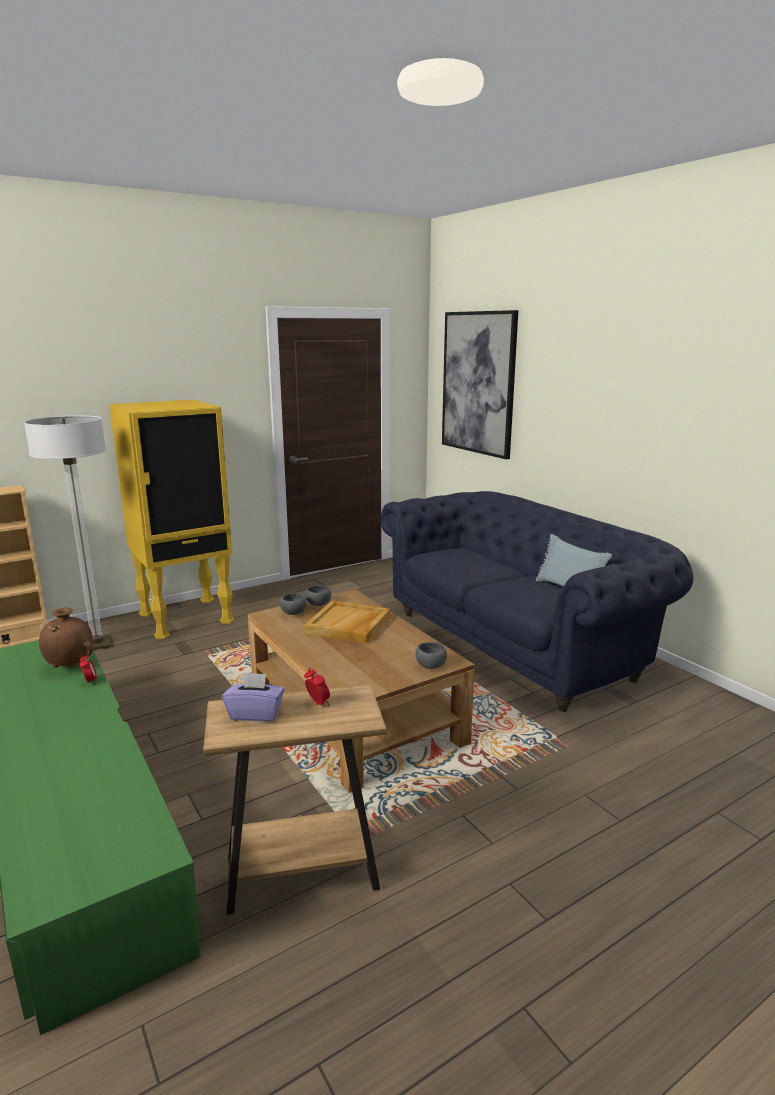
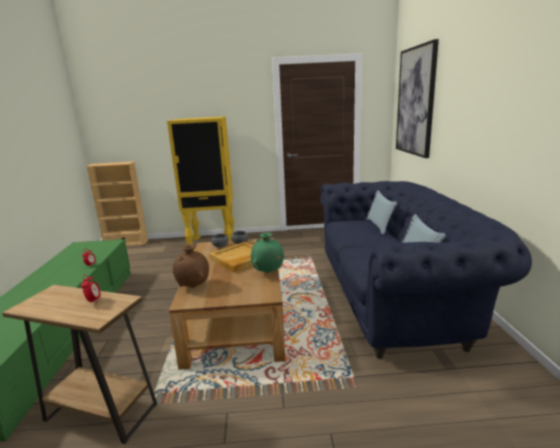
camera: 30 degrees right, 0 degrees up
(71, 666) = (95, 255): brown vase -> brown vase (193, 287)
(97, 644) = (159, 250): floor lamp -> none
(255, 713) = (58, 298): purple tissue box -> none
(411, 635) = (268, 272): none -> green vase
(430, 666) = (251, 296): grey bowl -> none
(481, 554) = (379, 226): none -> blue pillow

